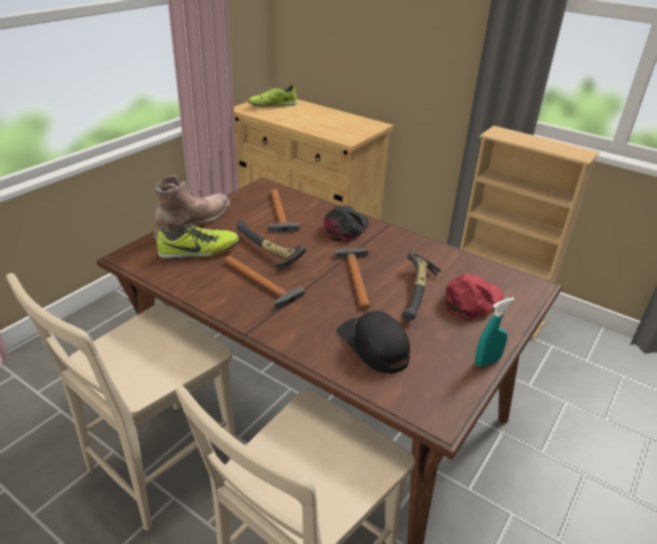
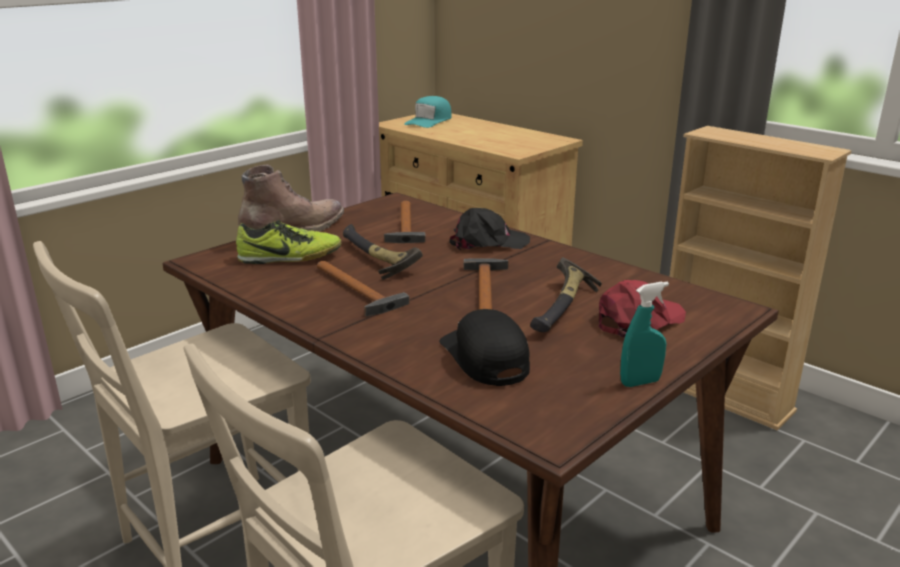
camera: 10 degrees right, 10 degrees down
(272, 105) = (429, 121): shoe -> turquoise cap
(346, 229) = (488, 242): black cap -> black cap turned 45 degrees clockwise

